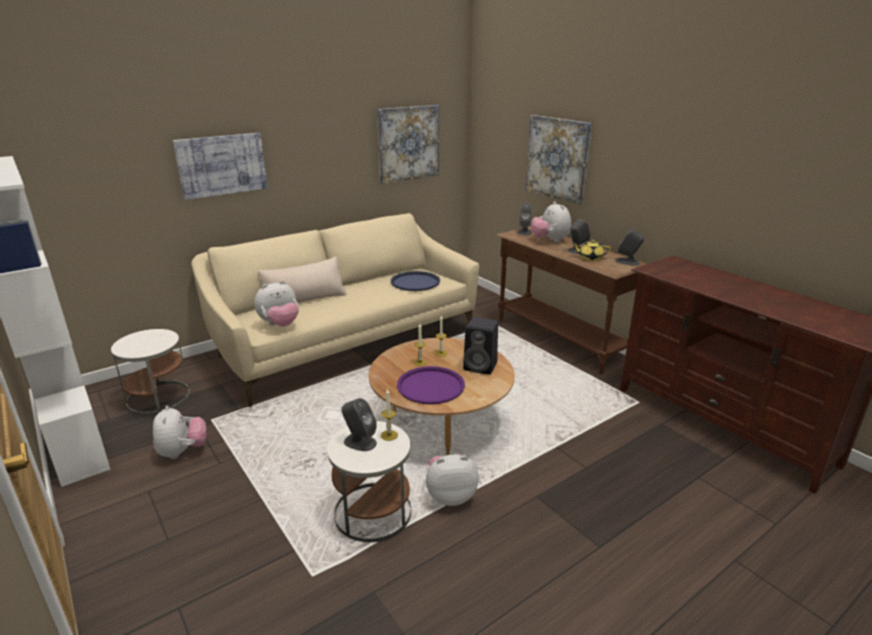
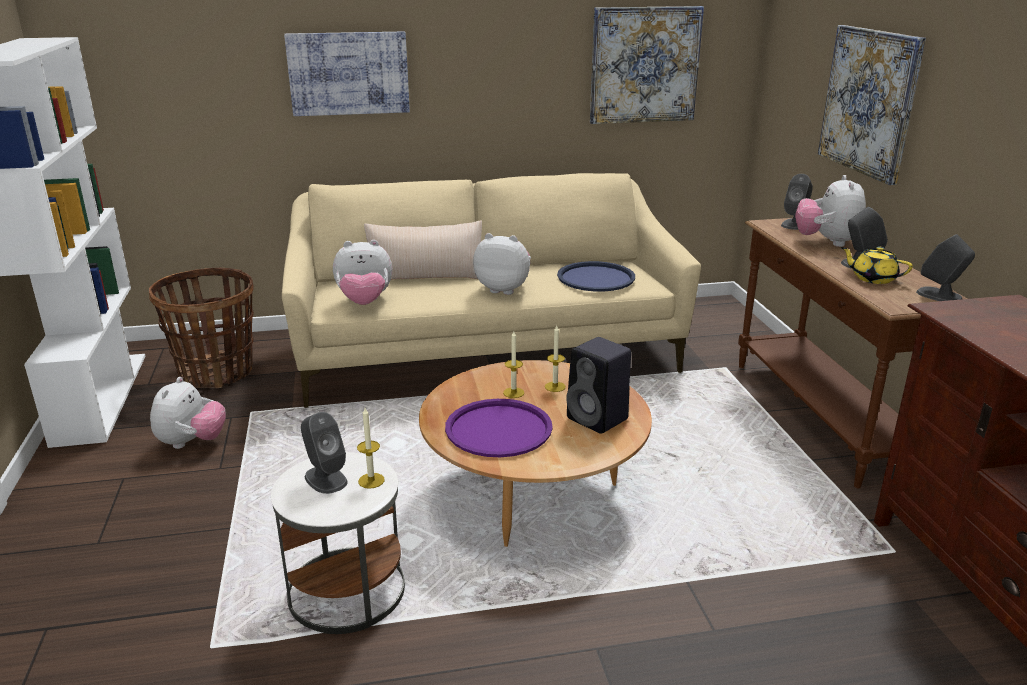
camera: 25 degrees right, 0 degrees up
(159, 398) = (216, 372): white side table -> basket
(450, 496) = (467, 603): plush toy -> plush toy (504, 289)

